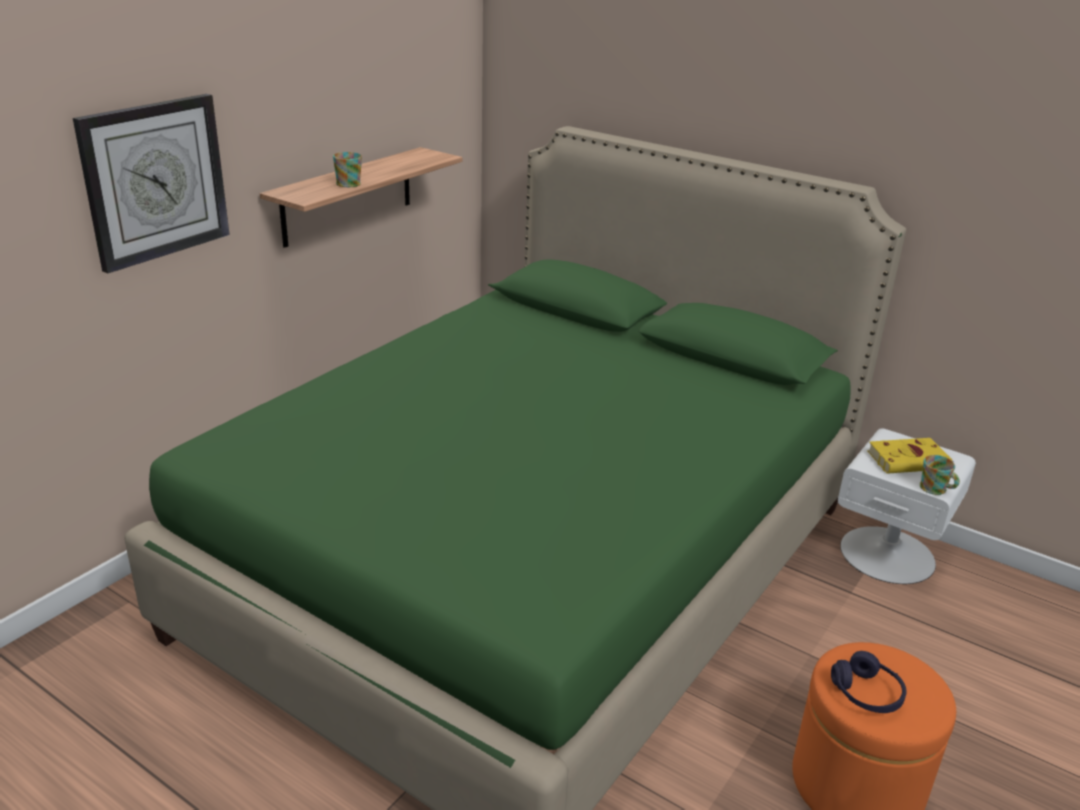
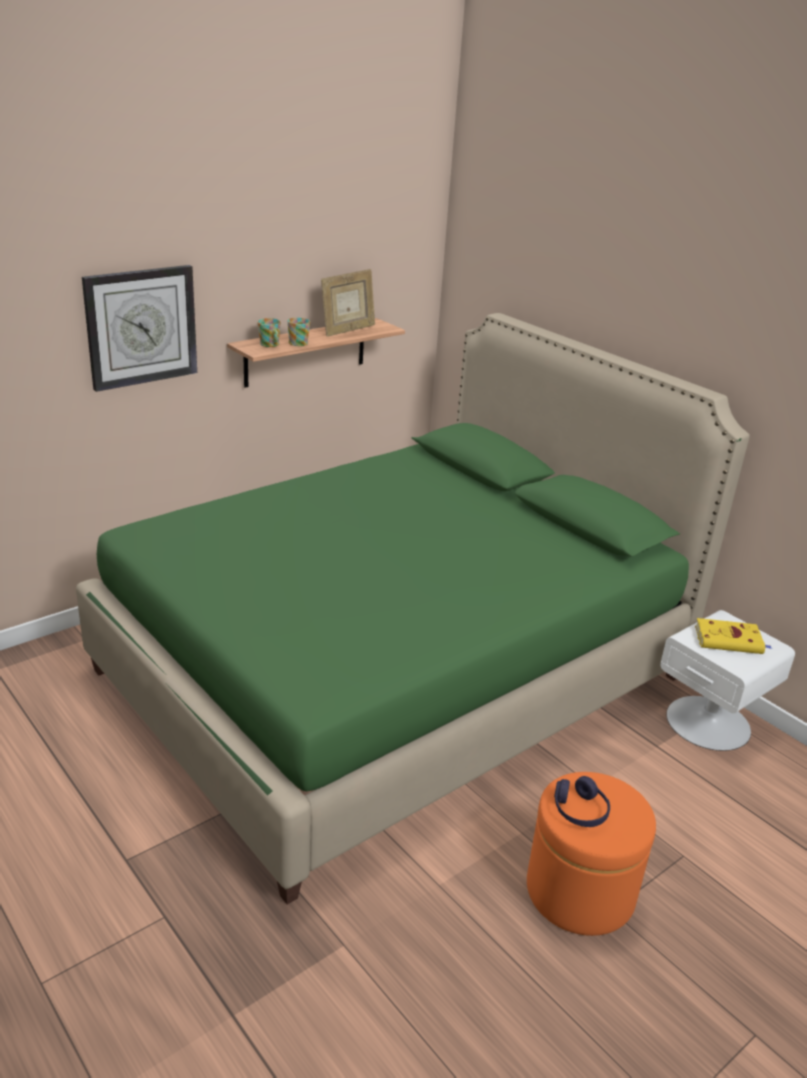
camera: 15 degrees right, 0 degrees up
(397, 164) = (348, 330): none -> picture frame
(936, 489) = (739, 668): mug -> mug (270, 345)

